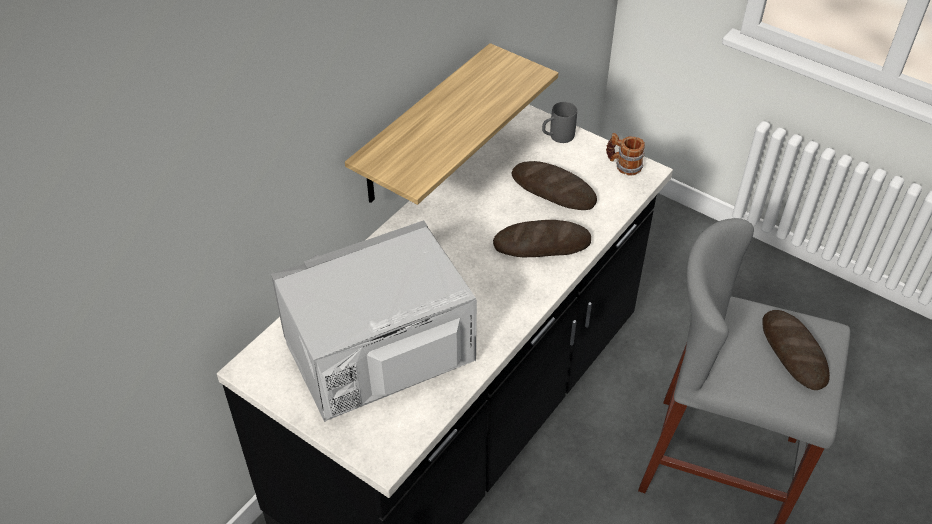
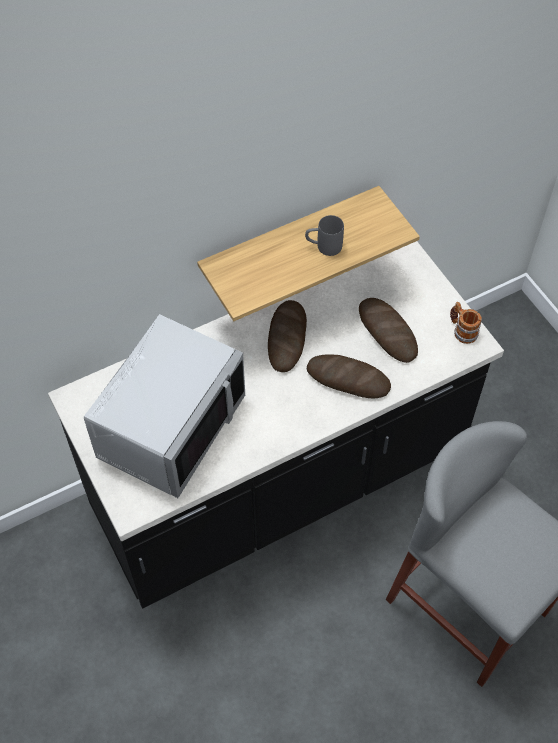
camera: 25 degrees right, 10 degrees up
(380, 355) = (170, 426): grey microwave -> grey microwave turned 120 degrees clockwise
(557, 137) = (421, 282): grey mug -> grey mug (323, 247)
(793, 352) = (523, 553): bread -> bread (287, 338)

